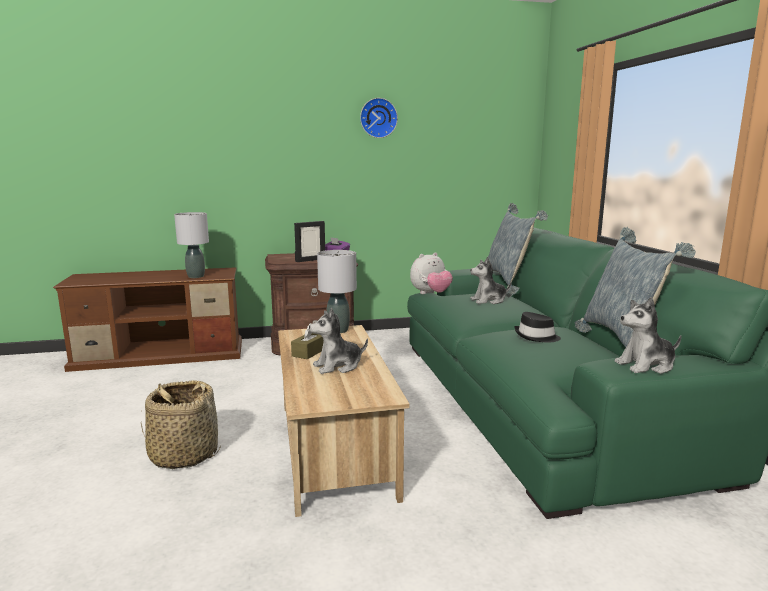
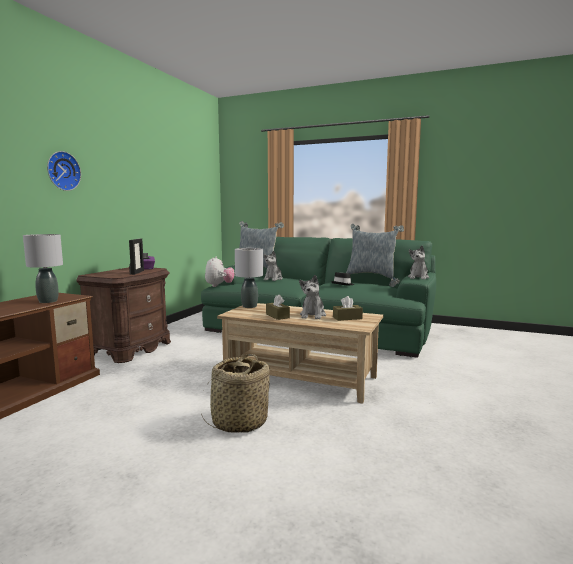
camera: 55 degrees left, 5 degrees down
(349, 387) = (347, 318): none -> brown tissue box
(378, 118) = (144, 158): wall clock -> wall clock (62, 171)

